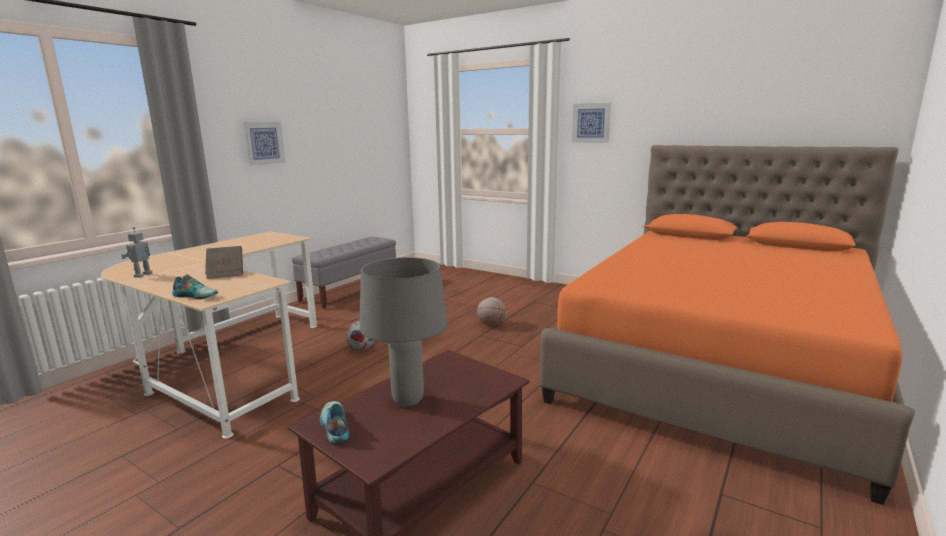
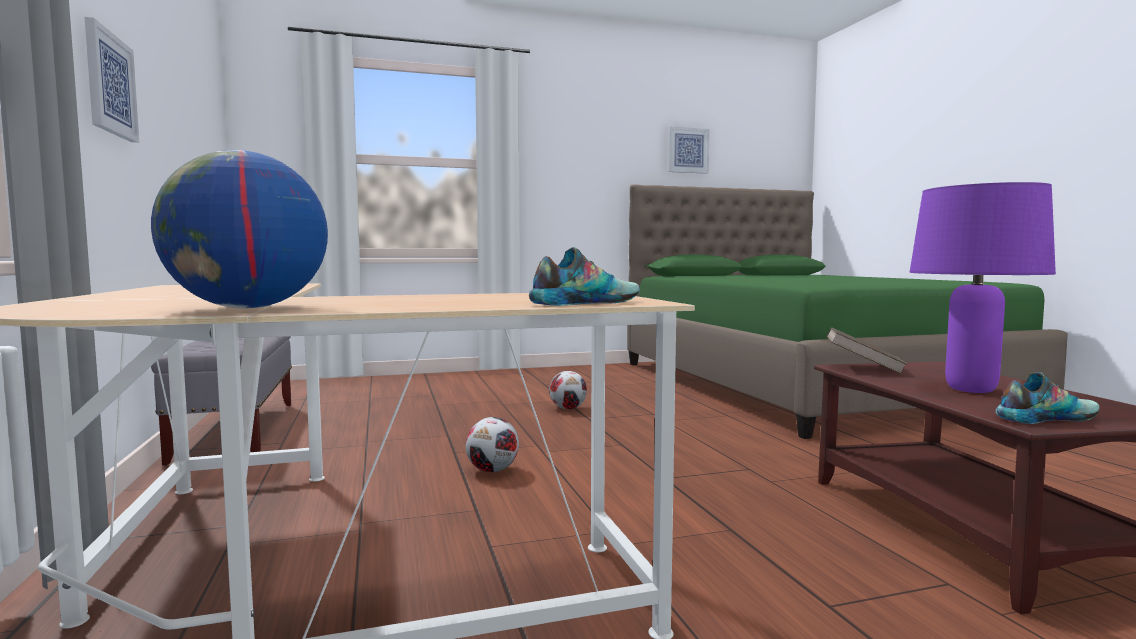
camera: 50 degrees left, 10 degrees down
(144, 275) = (247, 308): toy robot -> globe
(226, 272) = (436, 295): brown book -> brown book (863, 368)
(334, 426) = (1043, 417): shoe -> shoe turned 150 degrees clockwise
(408, 400) = (969, 389): grey table lamp -> purple table lamp
(491, 324) = (568, 408): basketball -> football
(591, 123) = (553, 157): picture -> picture (687, 150)
(719, 364) = (802, 384): orange bed -> green bed

